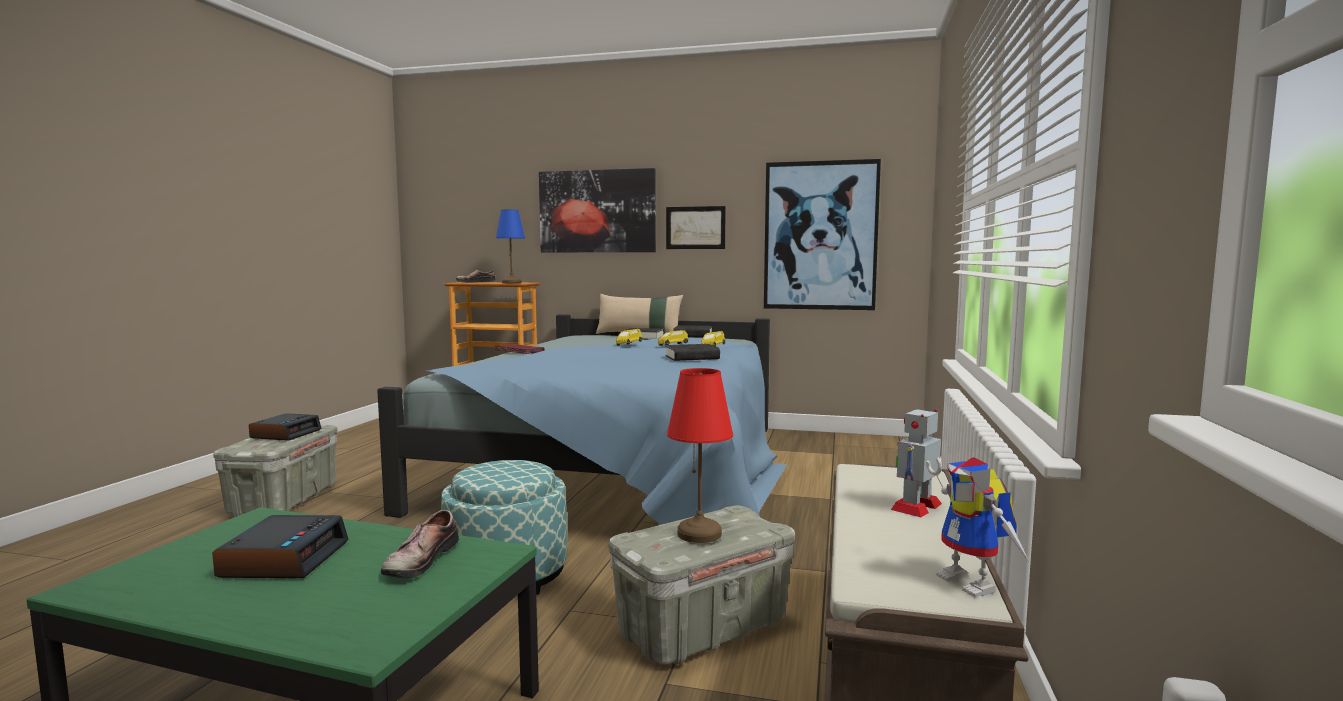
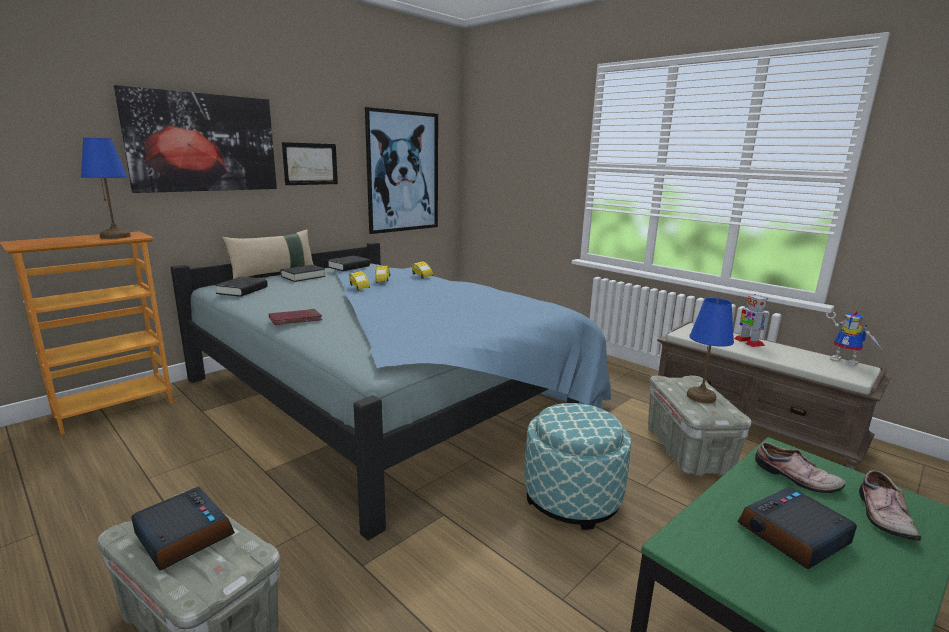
camera: 60 degrees left, 10 degrees up
(284, 559) = (793, 535): alarm clock -> alarm clock turned 60 degrees counterclockwise
(475, 282) = (48, 241): shoe -> shoe (882, 515)
(692, 357) = (466, 289): black book -> black book (242, 290)
(700, 533) = (701, 396): red table lamp -> blue table lamp
(975, 584) = (846, 361): toy robot -> toy robot turned 45 degrees clockwise

